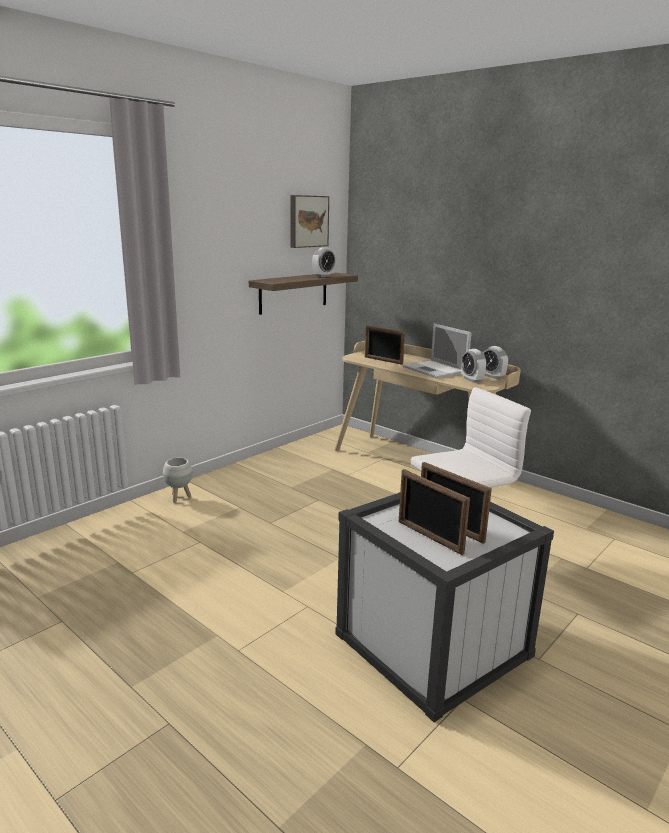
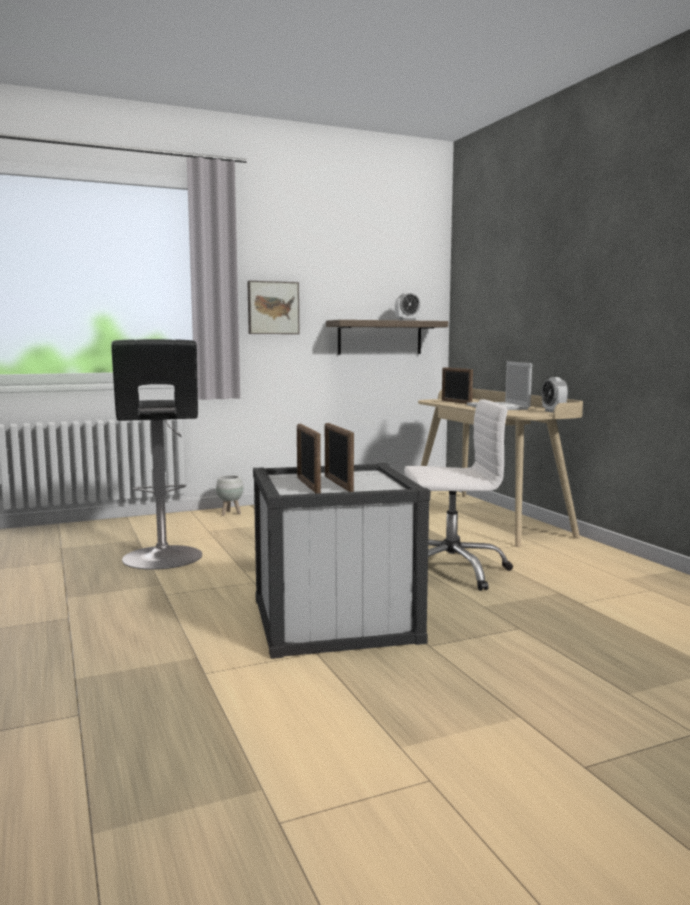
camera: 25 degrees right, 10 degrees down
(178, 590) = (163, 559): none -> black stool
(308, 221) = (398, 269): picture -> picture (272, 308)
(472, 380) = (523, 412): alarm clock -> none

